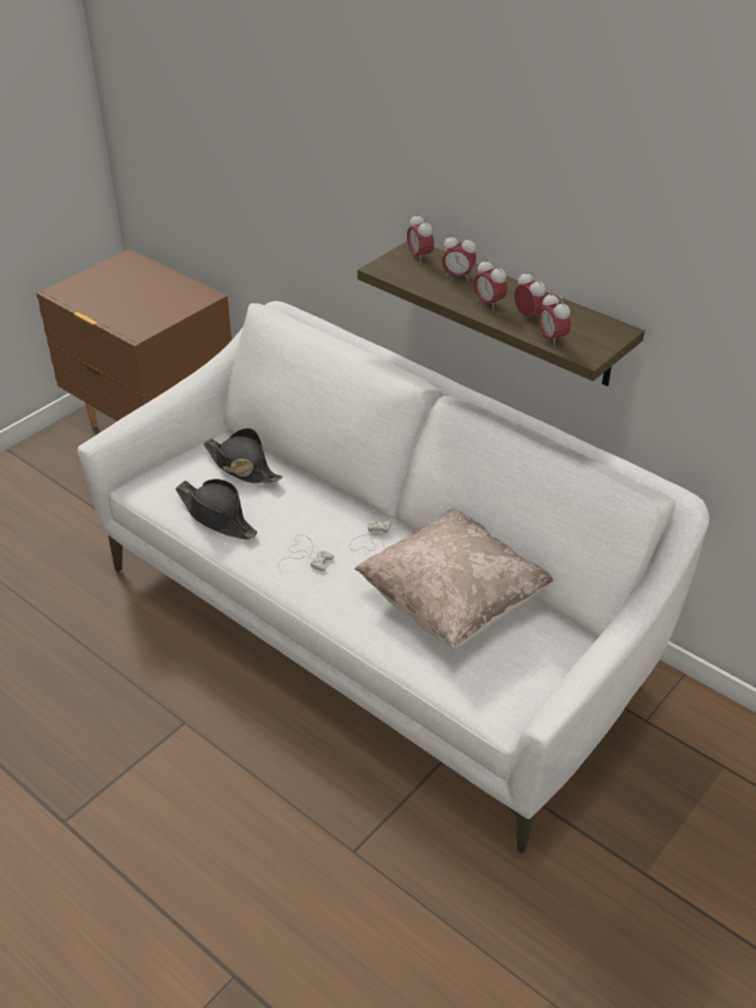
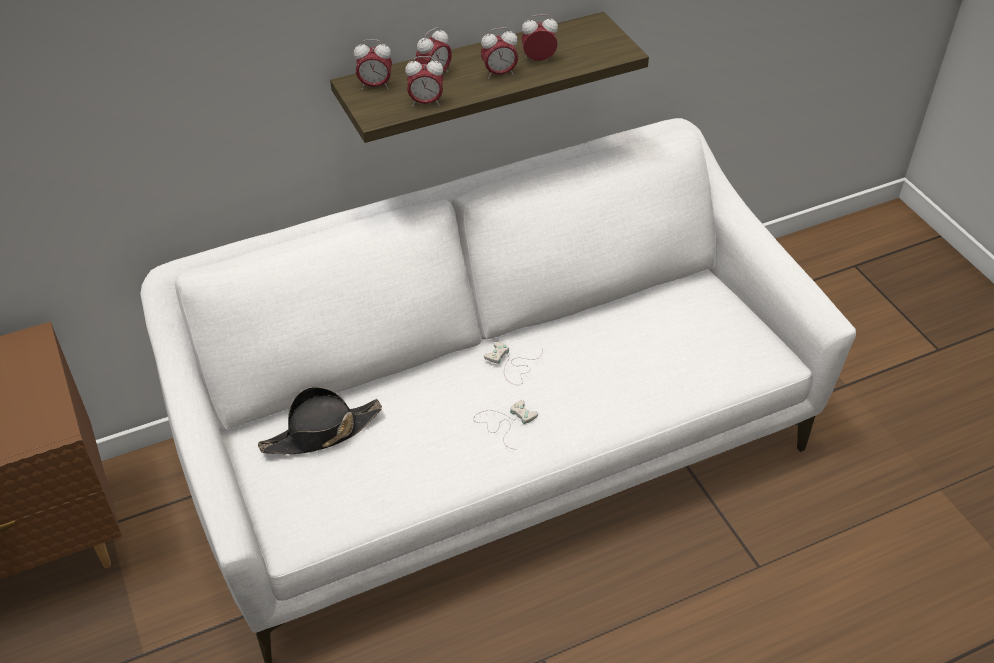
camera: 65 degrees left, 5 degrees up
(217, 516) = (396, 478): black hat -> none
(452, 602) = (627, 341): beige pillow -> none
(551, 339) = (585, 60): alarm clock -> alarm clock (426, 102)

